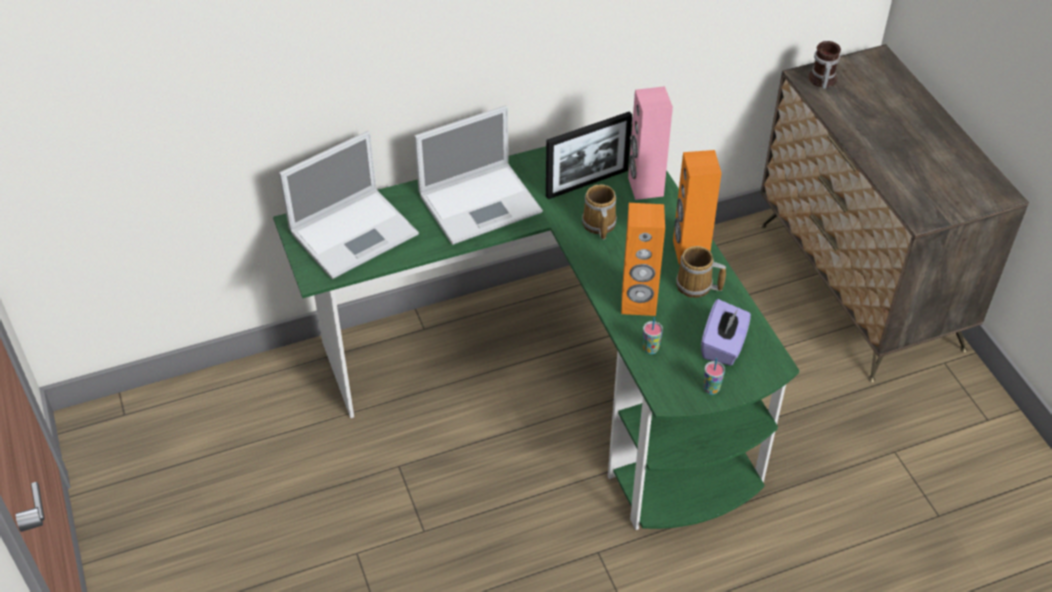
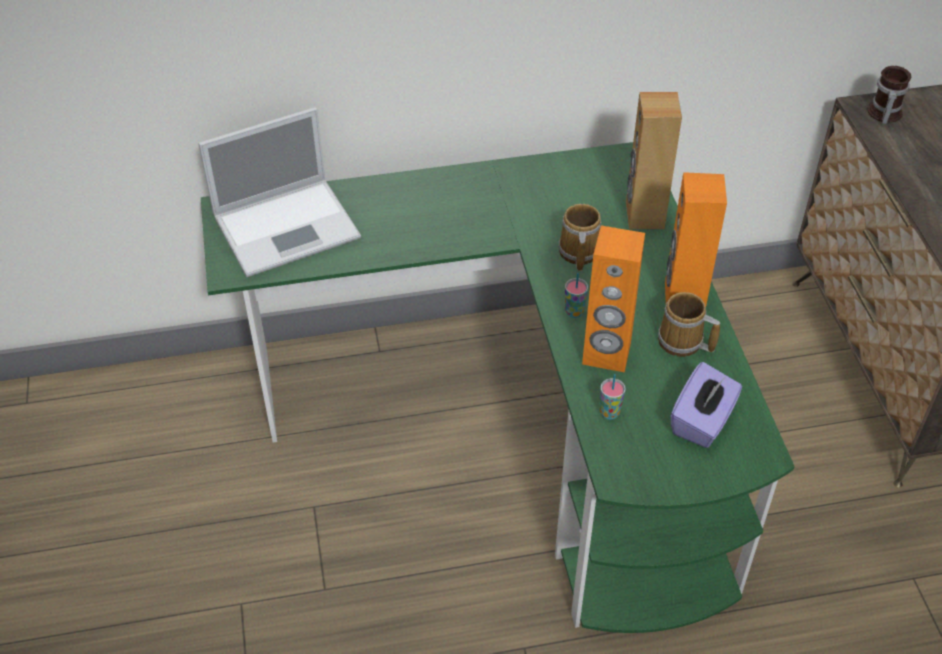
camera: 10 degrees right, 0 degrees up
(482, 202) = (445, 210): laptop -> none
(587, 183) = (575, 202): picture frame -> none
(645, 187) = (644, 215): pink speaker -> brown speaker
(711, 389) = (676, 475): cup -> cup (574, 312)

